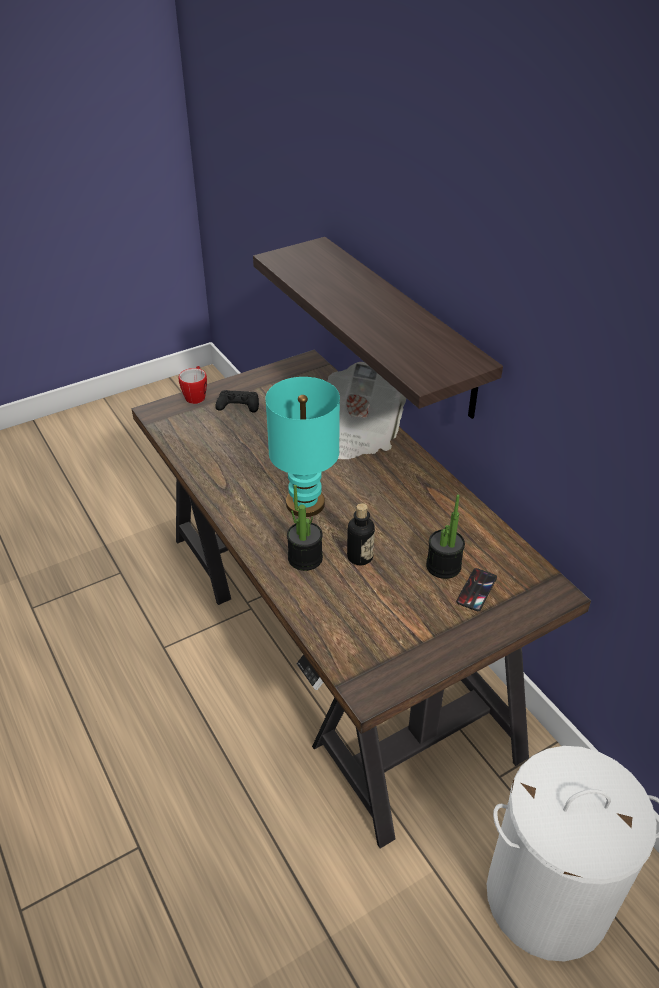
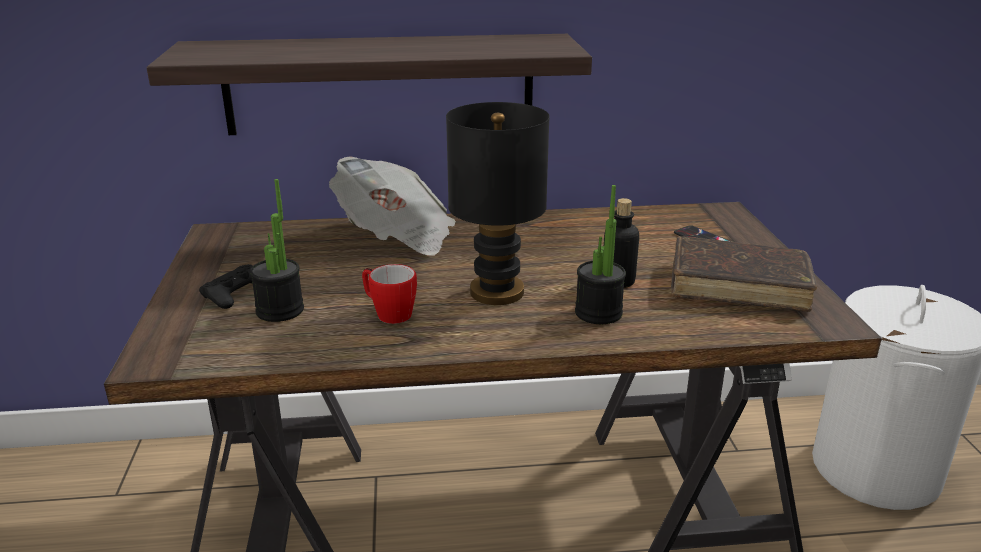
camera: 65 degrees left, 15 degrees down
(196, 395) = (163, 319): mug -> mug (388, 313)
(304, 503) = (495, 292): turquoise table lamp -> black table lamp
(396, 625) = (738, 286): none -> brown book
(443, 566) = (660, 245): potted plant -> potted plant (280, 310)

